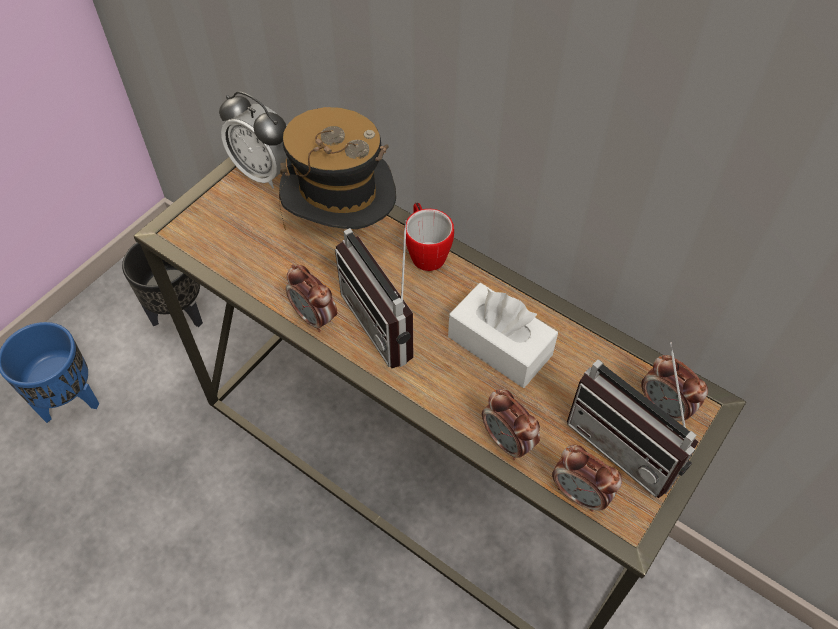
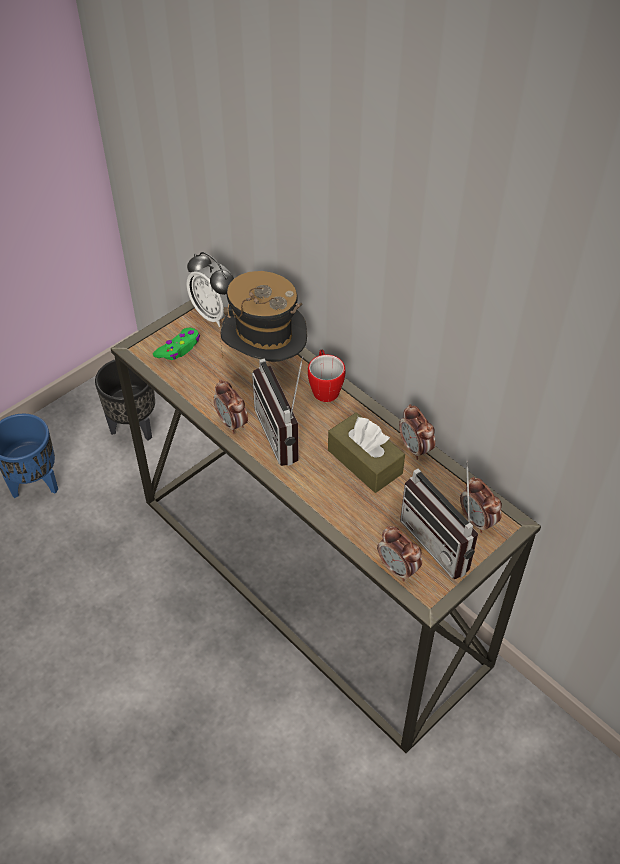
camera: 10 degrees right, 5 degrees down
(225, 224) = (179, 348): none -> green game controller
(499, 346) = (365, 461): white tissue box -> brown tissue box
(507, 442) = (354, 527): alarm clock -> alarm clock (415, 449)

